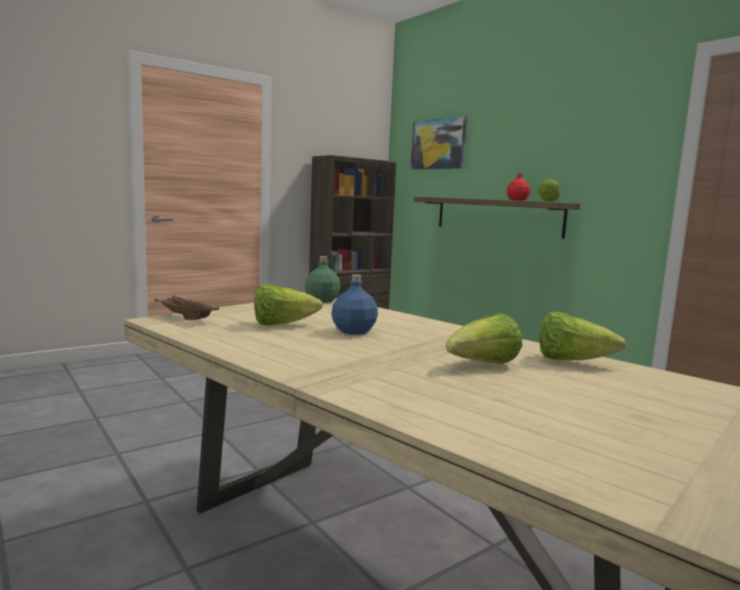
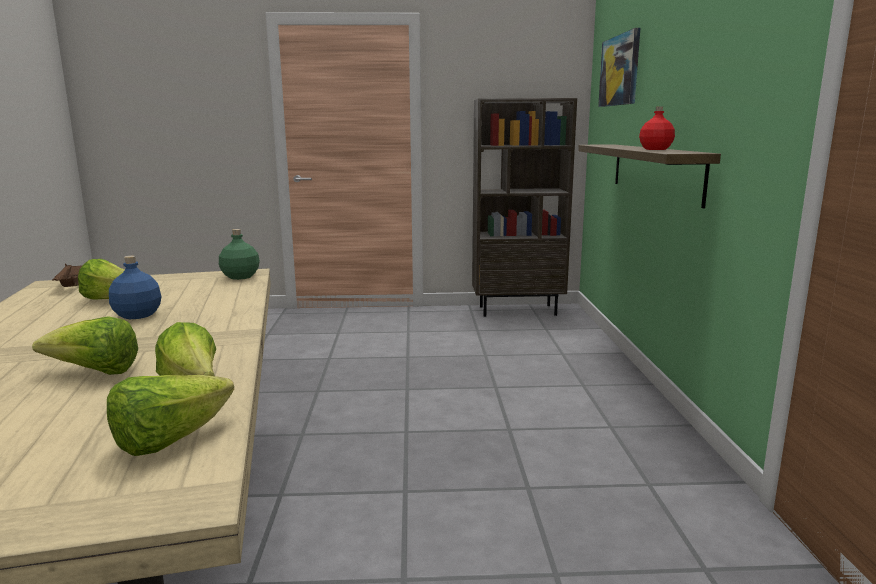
camera: 35 degrees right, 5 degrees up
(547, 201) = (678, 151): lettuce -> lettuce (170, 440)

